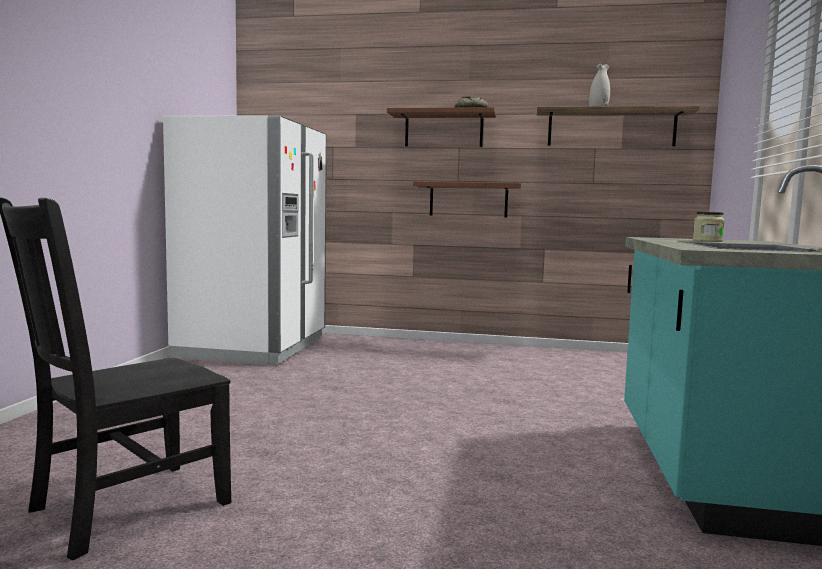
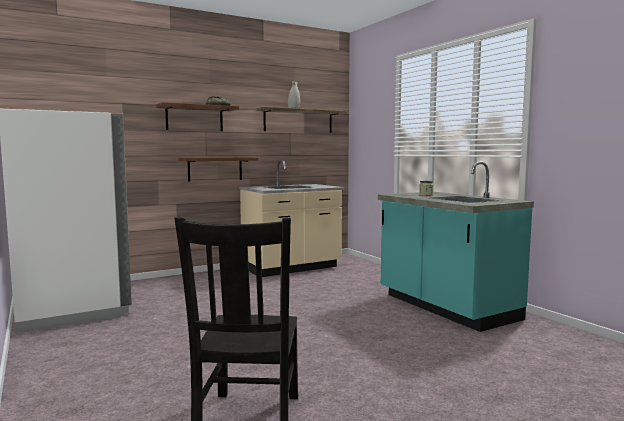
camera: 40 degrees left, 0 degrees up
(563, 358) = (292, 268): none -> beige counter

